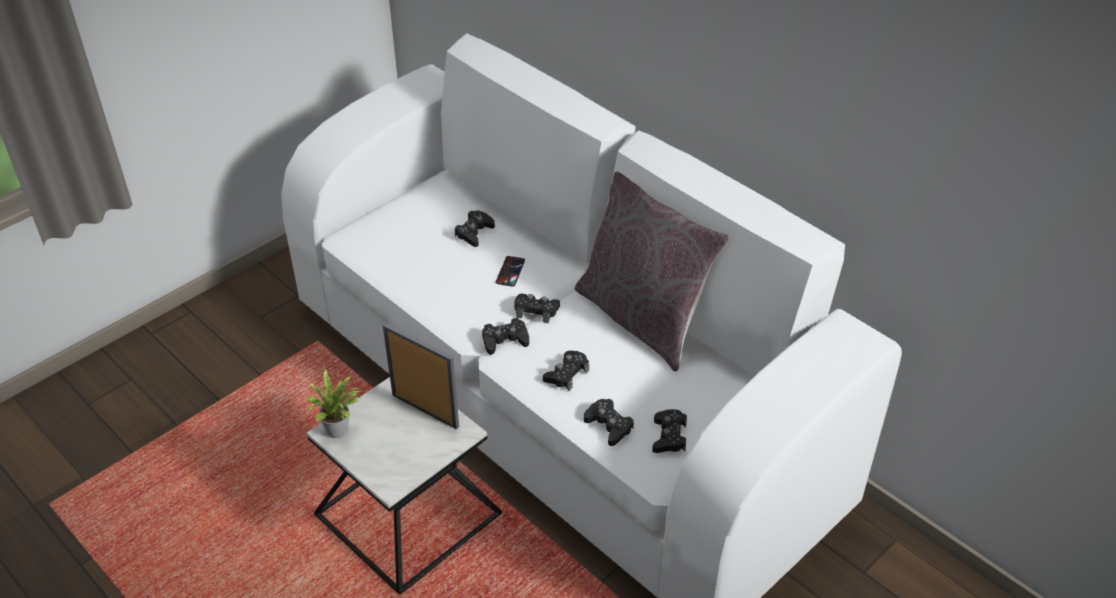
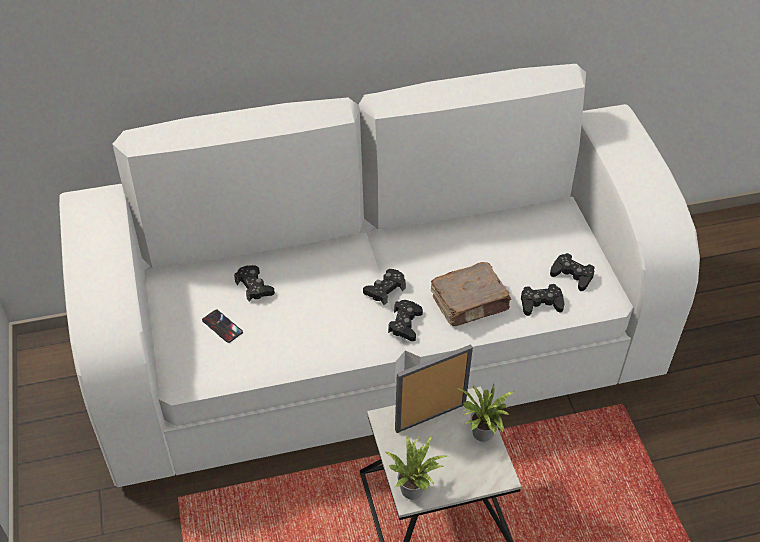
camera: 60 degrees left, 5 degrees up
(428, 454) = (482, 435): none -> potted plant
(510, 271) = (324, 285): phone -> phone (222, 326)
(566, 374) = (470, 303): black game controller -> brown book
(643, 318) = (440, 232): grey pillow -> none

